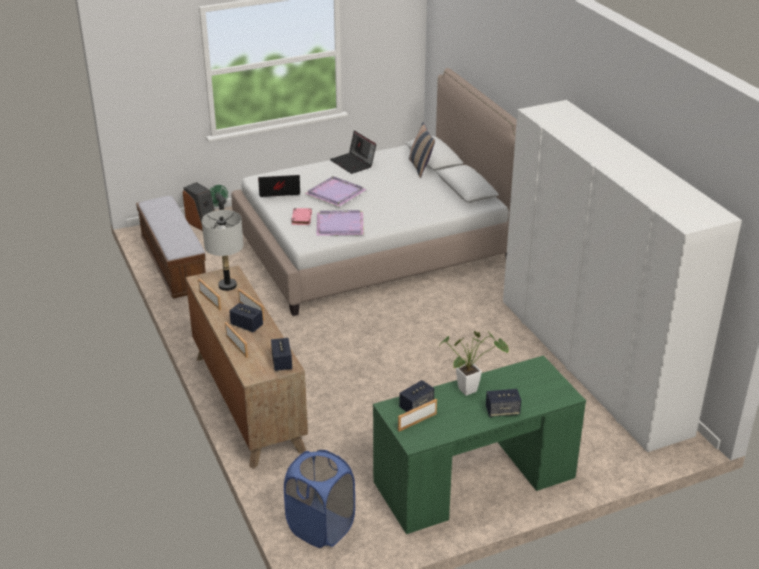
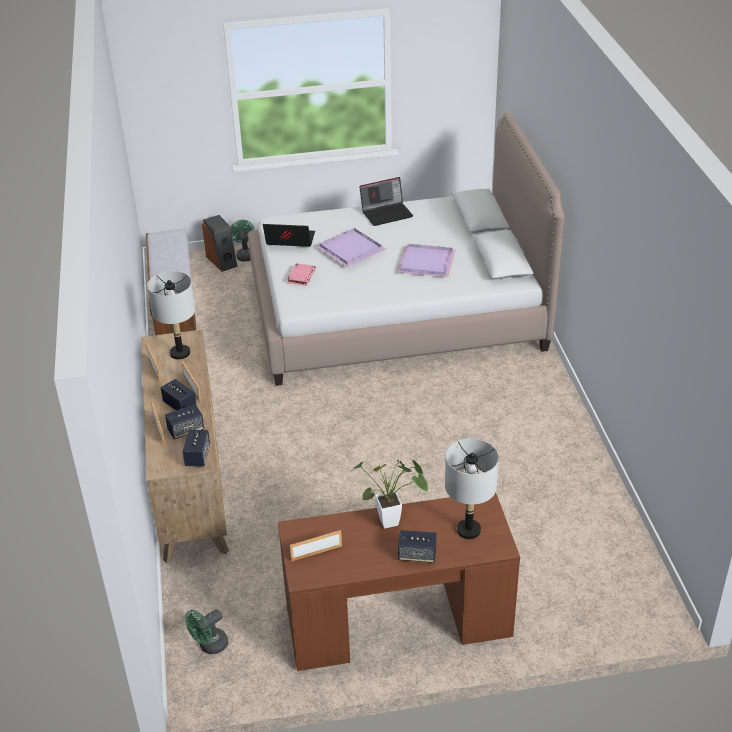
camera: 15 degrees right, 5 degrees up
(321, 528) = (209, 646): blue laundry basket -> green fan
(341, 225) = (340, 290): purple tray -> purple tray (427, 263)
(353, 163) = (387, 213): laptop -> laptop turned 90 degrees counterclockwise
(416, 406) = (324, 532): speaker -> speaker (186, 430)
(420, 167) = (460, 227): pillow -> none
(473, 479) = (396, 617): green desk -> brown desk
(535, 387) = (468, 530): none -> grey table lamp
(592, 365) = (589, 496): white wardrobe -> none

